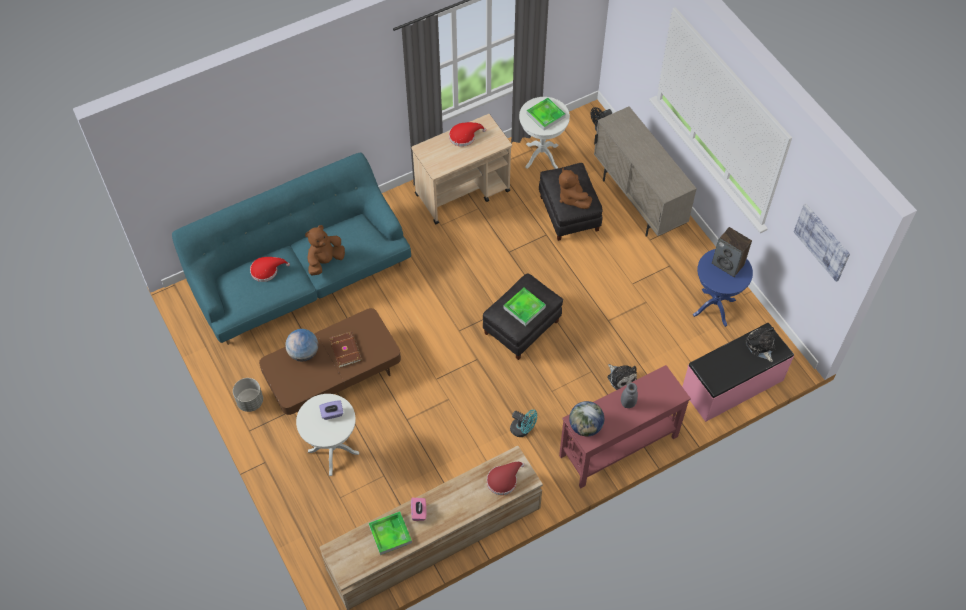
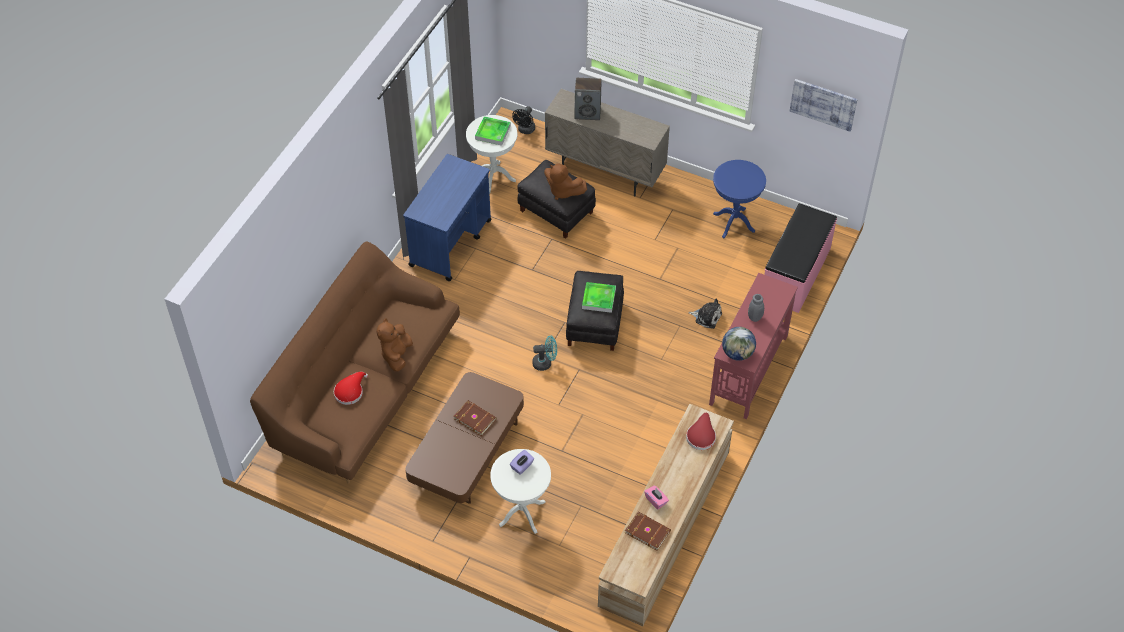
camera: 35 degrees left, 5 degrees down
(250, 401) = (412, 517): grey planter -> none
(300, 275) = (364, 389): turquoise sofa -> brown sofa
(304, 353) = (440, 442): globe -> none
(390, 534) = (647, 531): tray -> brown book
(463, 192) = (451, 242): beige cart -> blue cart
(464, 136) = (442, 183): red hat -> none
(523, 430) = (664, 402): turquoise fan -> turquoise fan (545, 363)
(728, 264) = (738, 173): speaker -> speaker (588, 113)
(761, 346) = (808, 224): plush toy -> none

